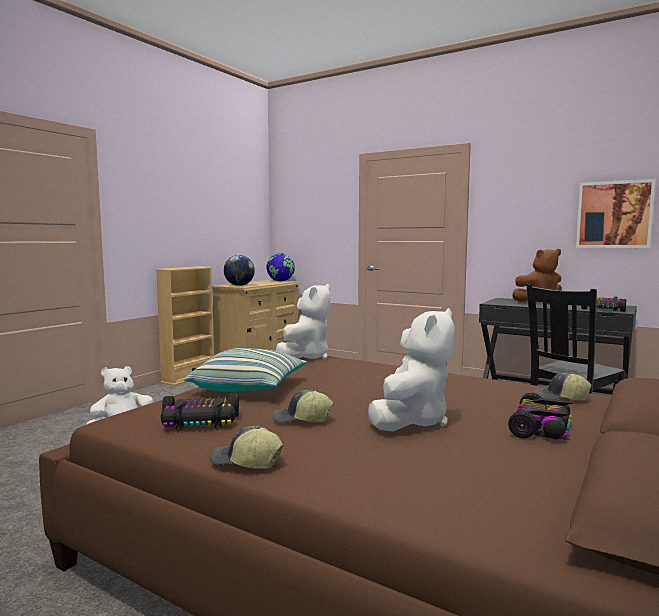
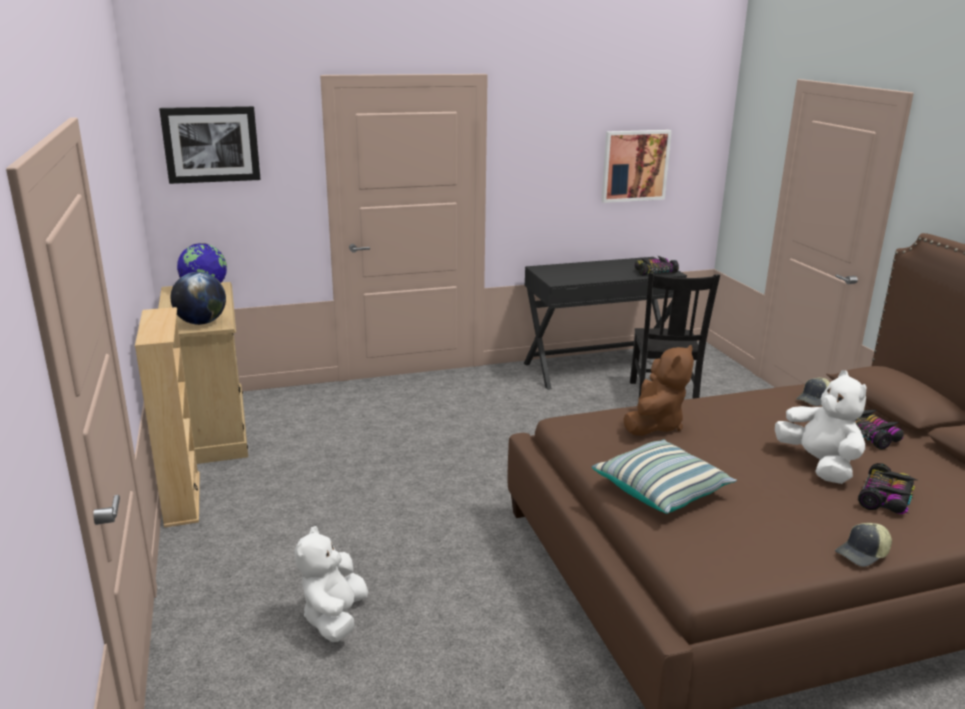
camera: 50 degrees left, 15 degrees up
(200, 422) = (751, 544): toy car -> toy car (886, 498)
(301, 198) = (211, 144): none -> picture
(301, 420) = (782, 501): cap -> none
(305, 357) = (572, 427): white plush toy -> none
(539, 302) = (582, 269): brown plush toy -> brown plush toy (654, 425)

